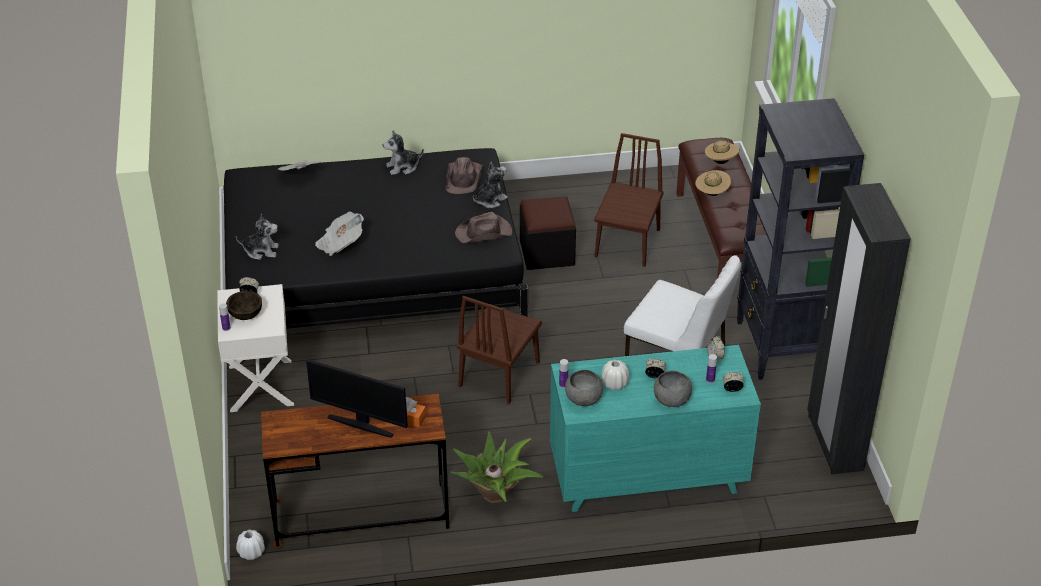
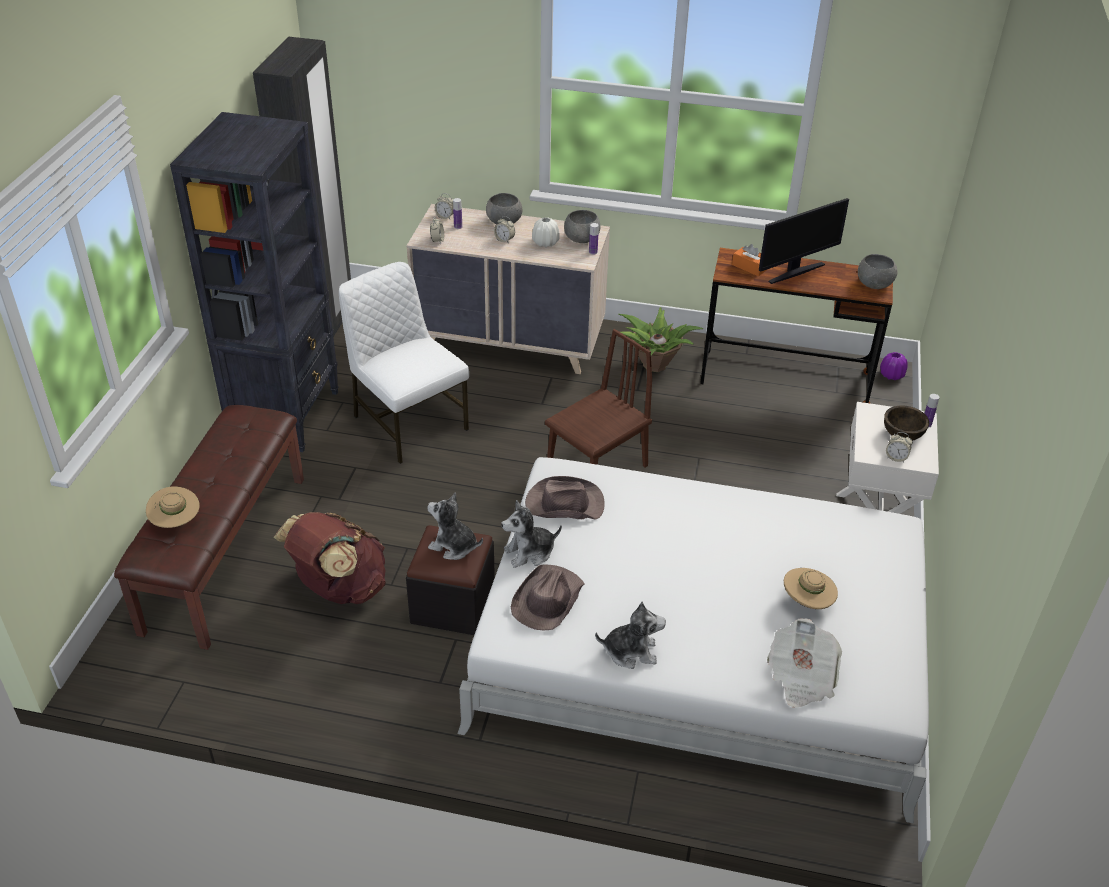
camera: 160 degrees left, 0 degrees up
(251, 552) = (891, 375): white vase -> purple vase
(261, 251) = (874, 560): plush toy -> plush toy (453, 546)
(280, 430) = (874, 284): none -> grey bowl
(340, 244) = (762, 539): newspaper -> none
(361, 424) = (795, 272): monitor -> monitor turned 105 degrees clockwise
(372, 269) = (699, 649): black bed -> white bed
(627, 243) = (339, 588): brown chair -> brown backpack
(646, 477) = (511, 343): turquoise dresser -> beige dresser
(711, 193) = (236, 478): beige hat -> beige hat (807, 602)

